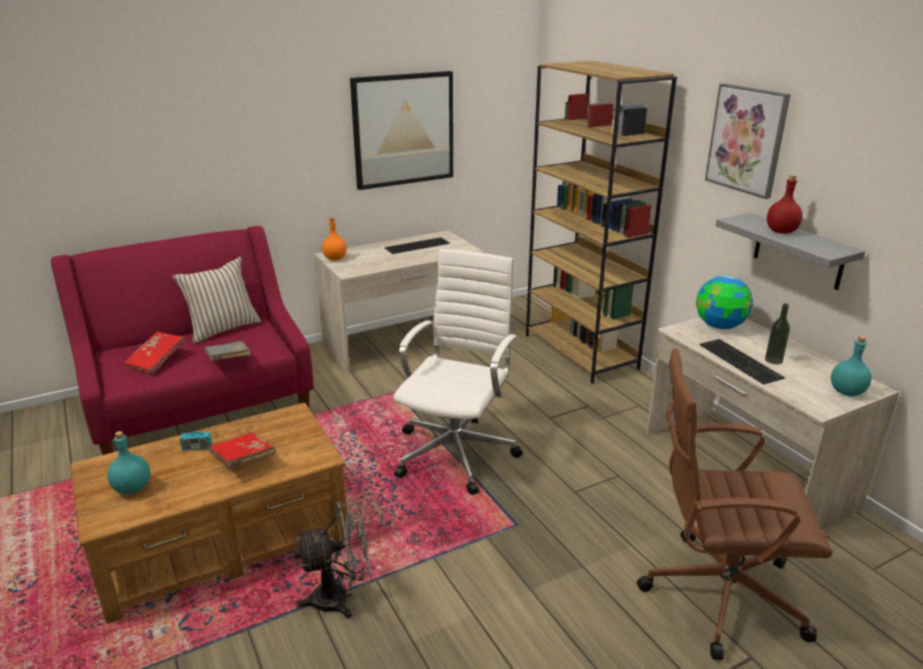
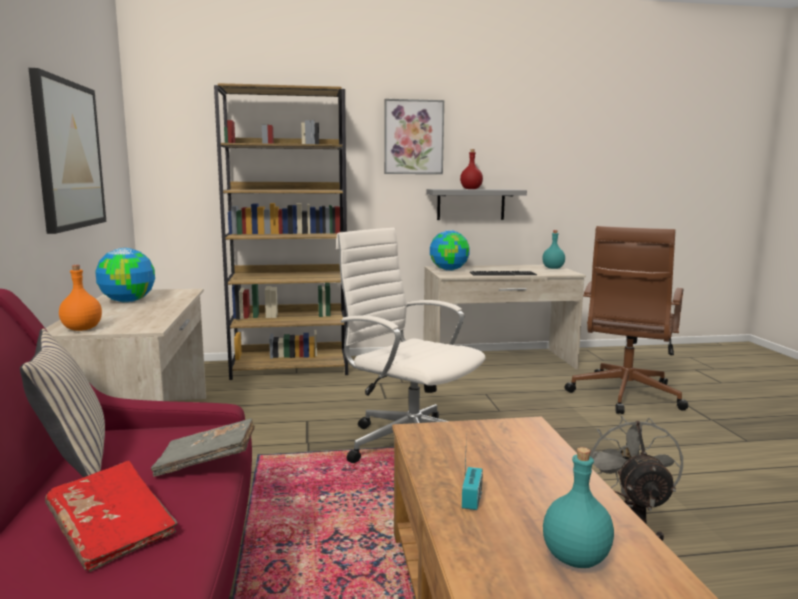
camera: 70 degrees left, 15 degrees down
(243, 460) = (519, 468): red book -> none
(417, 245) = (127, 301): keyboard -> globe
(773, 360) = (506, 270): bottle -> none

